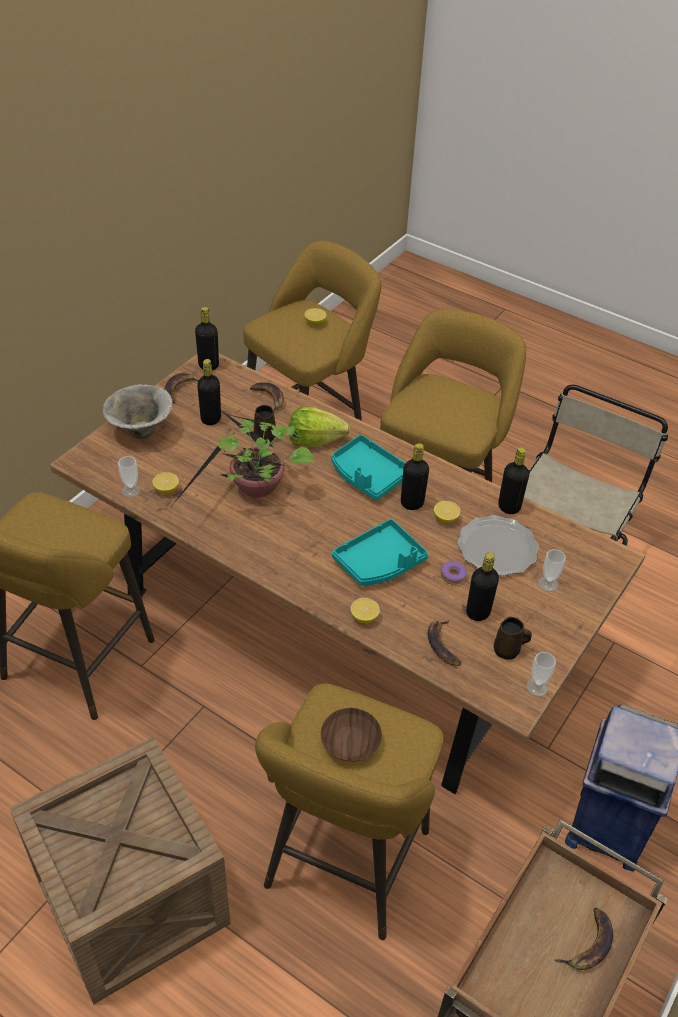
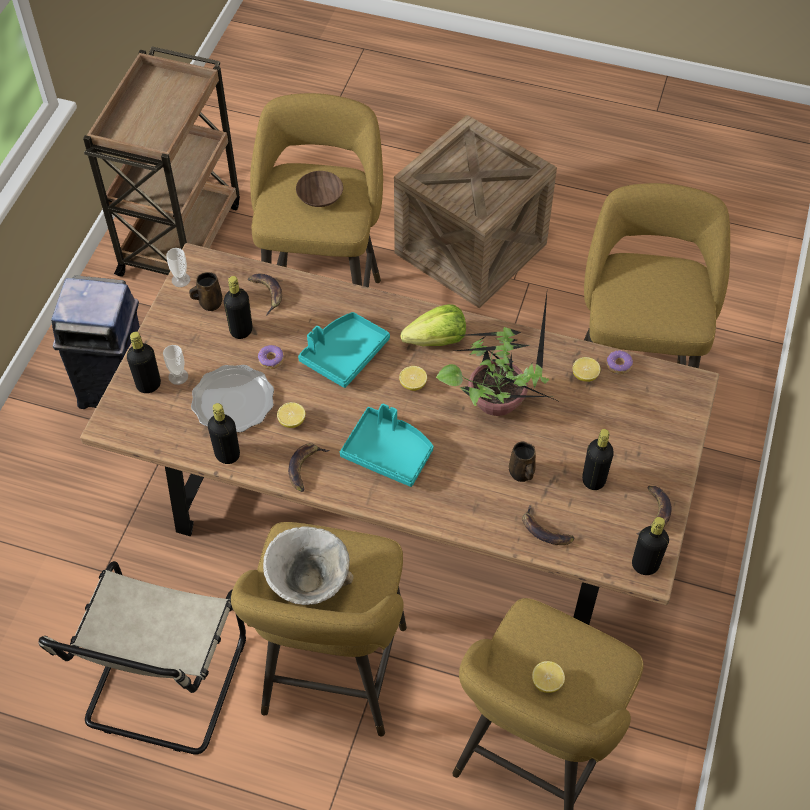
camera: 165 degrees right, 10 degrees up
(131, 490) = (618, 365): cup -> donut
(140, 432) = (657, 439): bowl -> bowl (309, 583)
(315, 440) = (464, 484): lettuce -> lettuce (437, 340)
(364, 617) = (341, 299): lemon -> lemon (413, 384)
(412, 503) = (331, 430): black bottle -> black bottle (148, 385)
(589, 944) = (134, 117): banana -> banana (305, 467)

